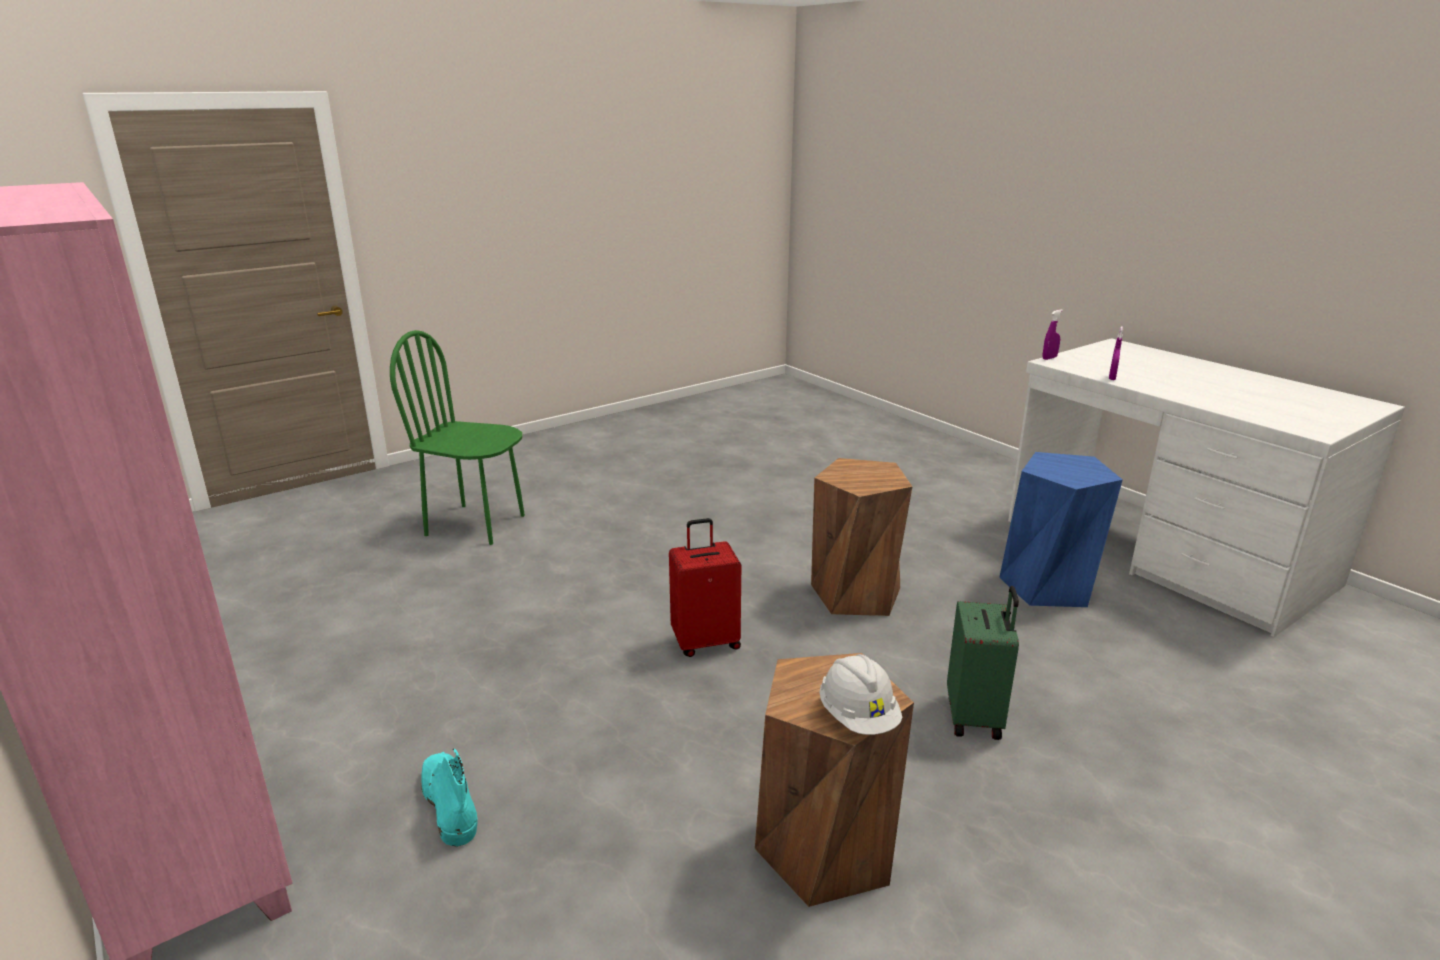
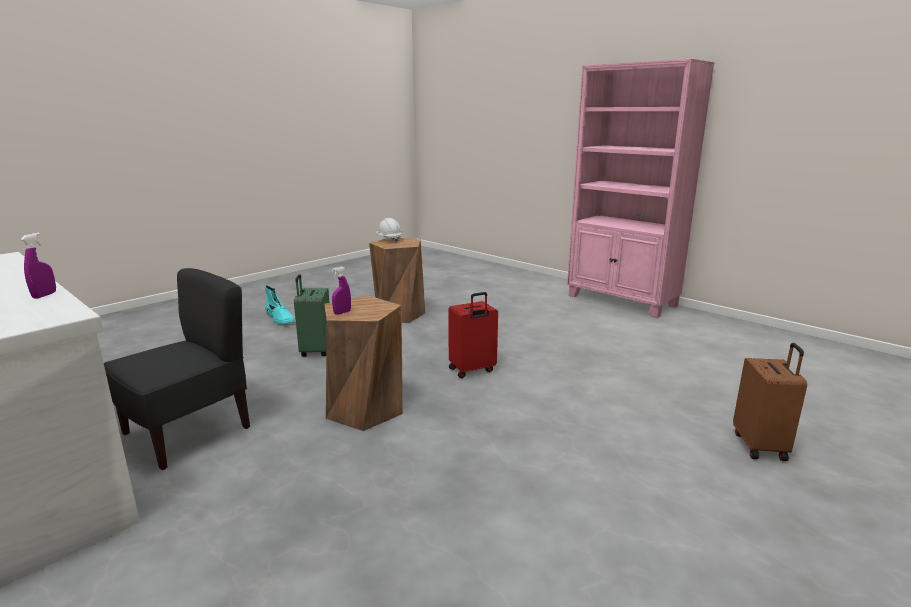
camera: 170 degrees right, 5 degrees down
(449, 803) = (548, 314): turquoise boot -> turquoise boot (280, 319)
(476, 524) = (761, 446): green chair -> brown suitcase
(1047, 586) = (188, 432): blue stool -> black chair
(1049, 358) = (54, 322): purple spray bottle -> purple spray bottle (342, 313)

